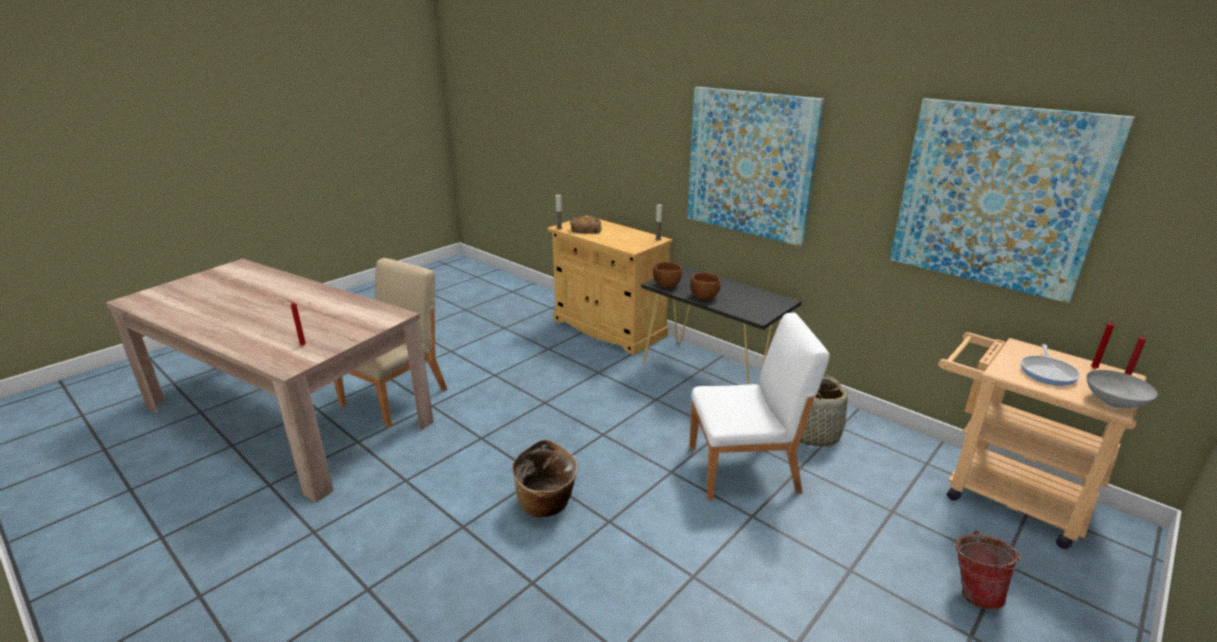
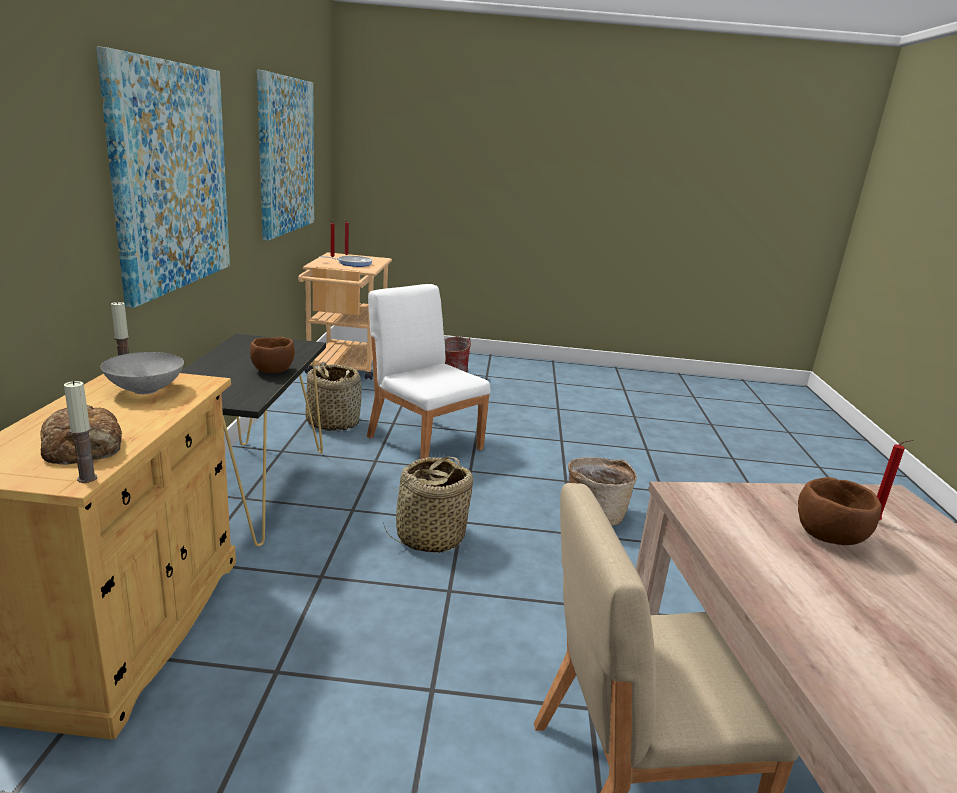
camera: 130 degrees left, 5 degrees down
(598, 415) = (429, 537): none -> basket
(666, 285) = (250, 395): brown bowl -> brown bowl (831, 537)
(1113, 402) = (375, 258): grey bowl -> grey bowl (144, 390)

